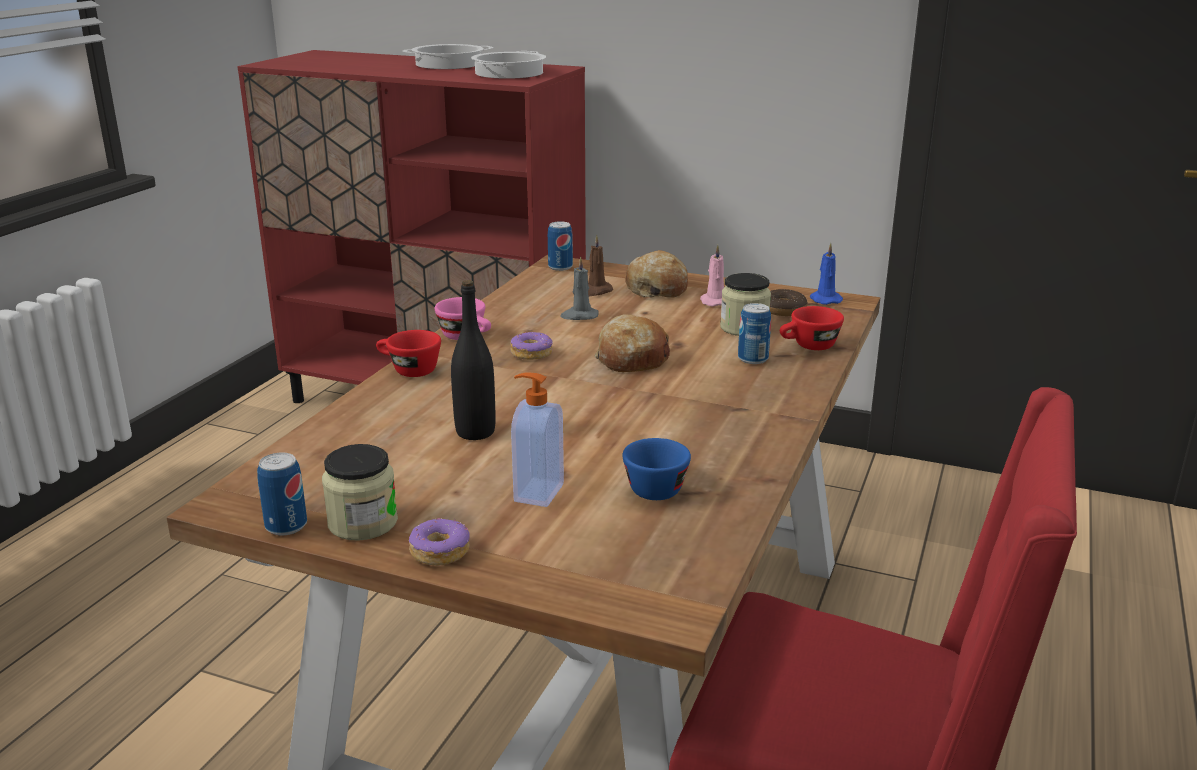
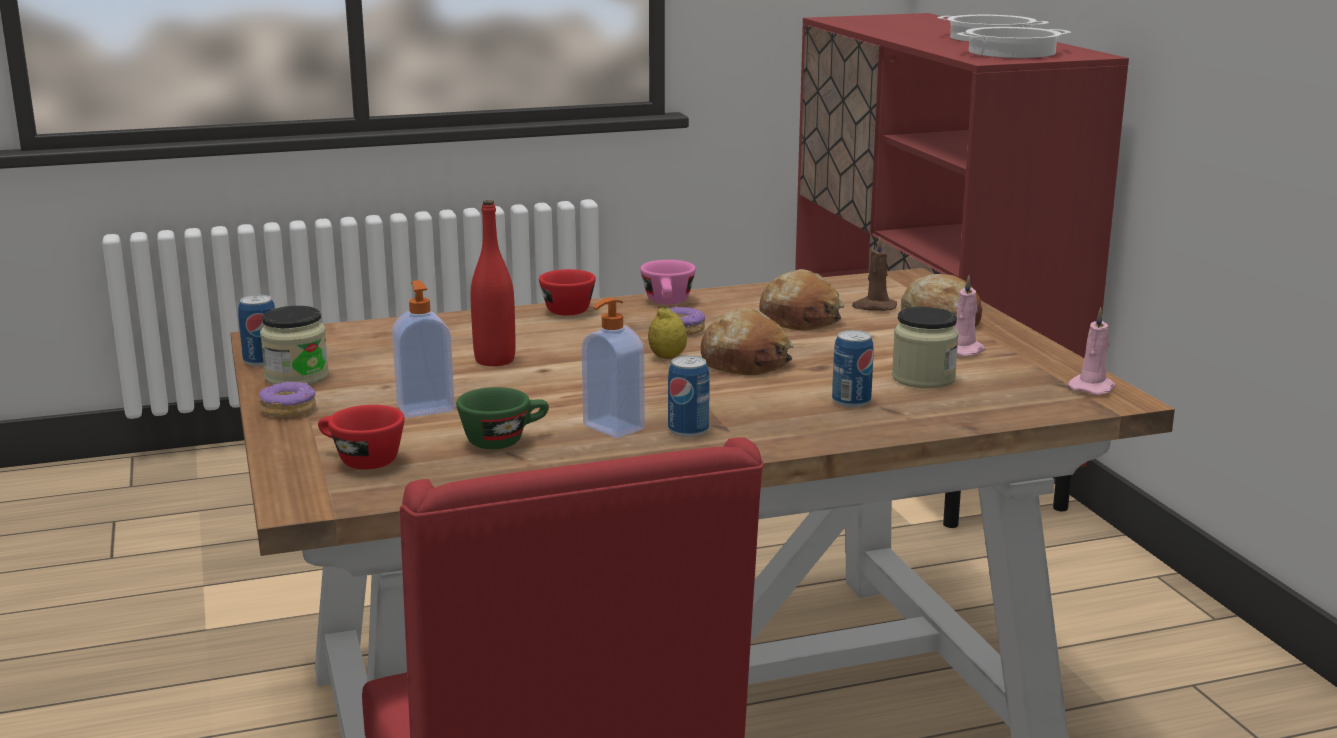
camera: 50 degrees right, 5 degrees down
(475, 432) = (495, 360): black bottle -> red bottle
(560, 267) = (901, 280): can -> can (688, 430)
(579, 316) = (801, 319): grey candle -> bread
(579, 376) = (667, 357): none -> lemon
(656, 486) = (504, 440): blue cup -> green cup
(689, 441) = (612, 428): none -> soap dispenser
(783, 310) = (1014, 380): donut -> none
(808, 347) = (938, 414): red cup -> red cup (359, 460)
(824, 299) = (1093, 388): blue candle -> pink candle

